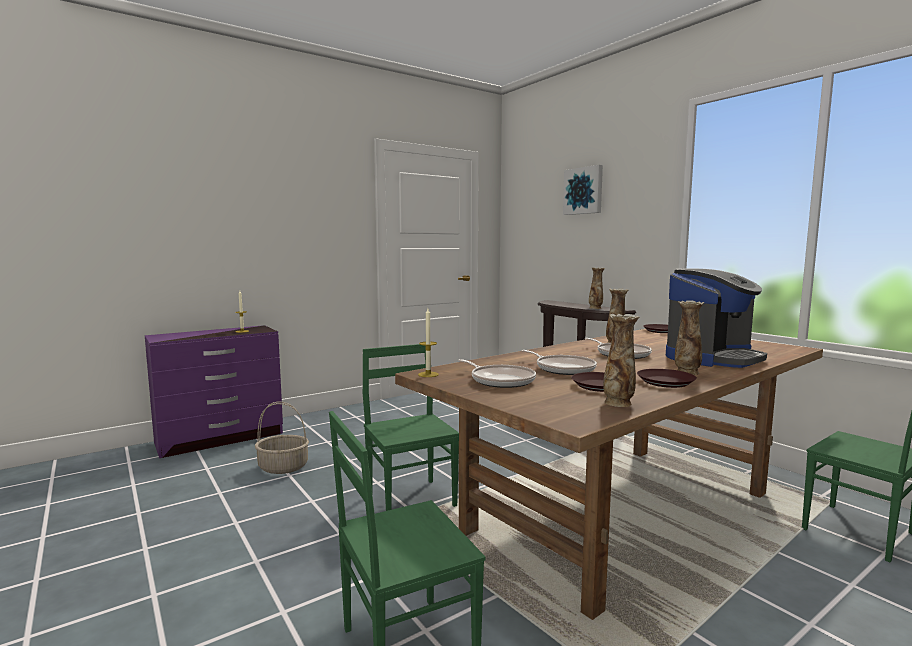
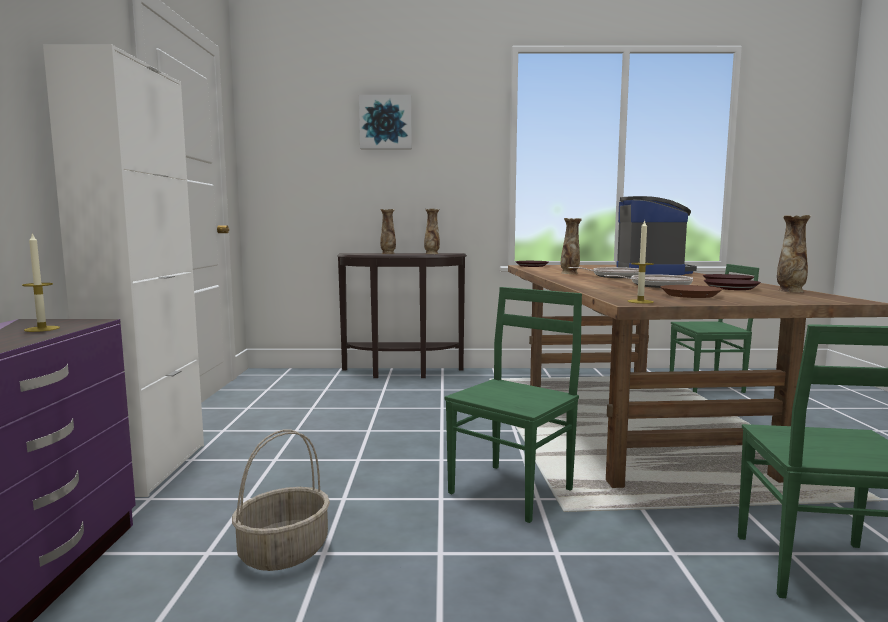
camera: 55 degrees left, 0 degrees up
(337, 414) = (151, 468): none -> white cabinet
(412, 499) = (513, 491): green chair -> green chair turned 120 degrees clockwise
(500, 380) = (689, 295): frying pan -> brown plate
(686, 372) = (698, 278): vase -> vase (388, 253)

